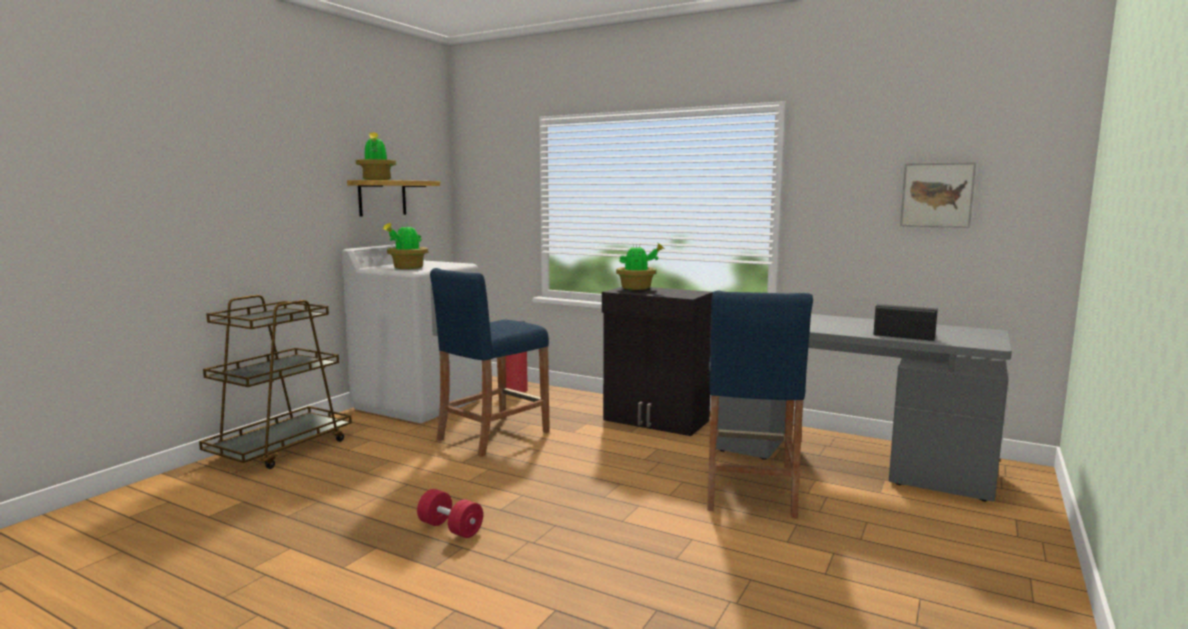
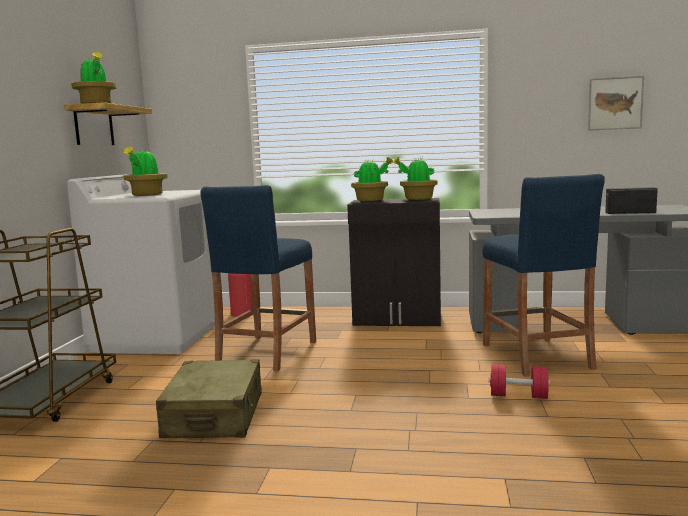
camera: 20 degrees left, 0 degrees up
(385, 490) = (214, 416): none -> beige suitcase
(450, 528) = (324, 435): red dumbbell -> red dumbbell (518, 395)
(684, 292) = (417, 199): none -> potted plant

